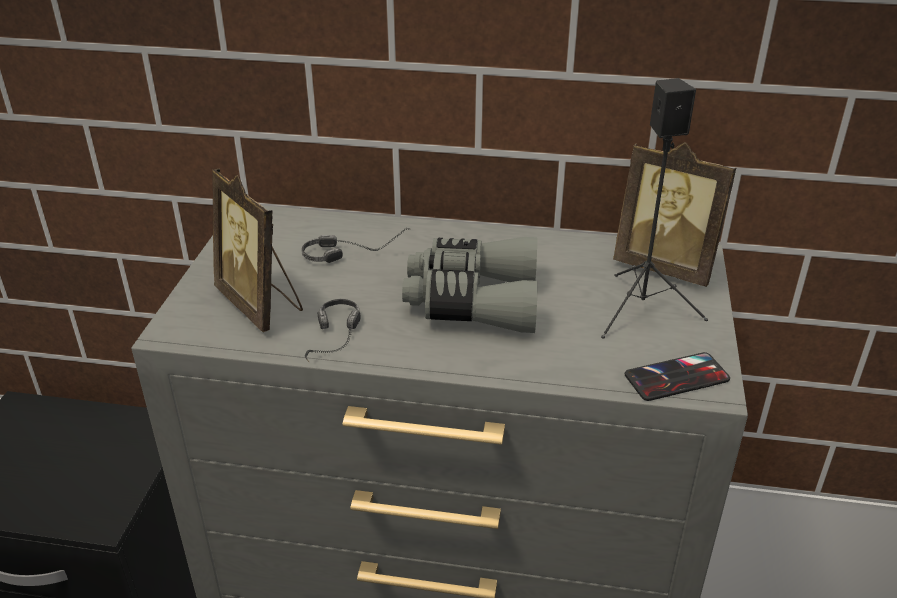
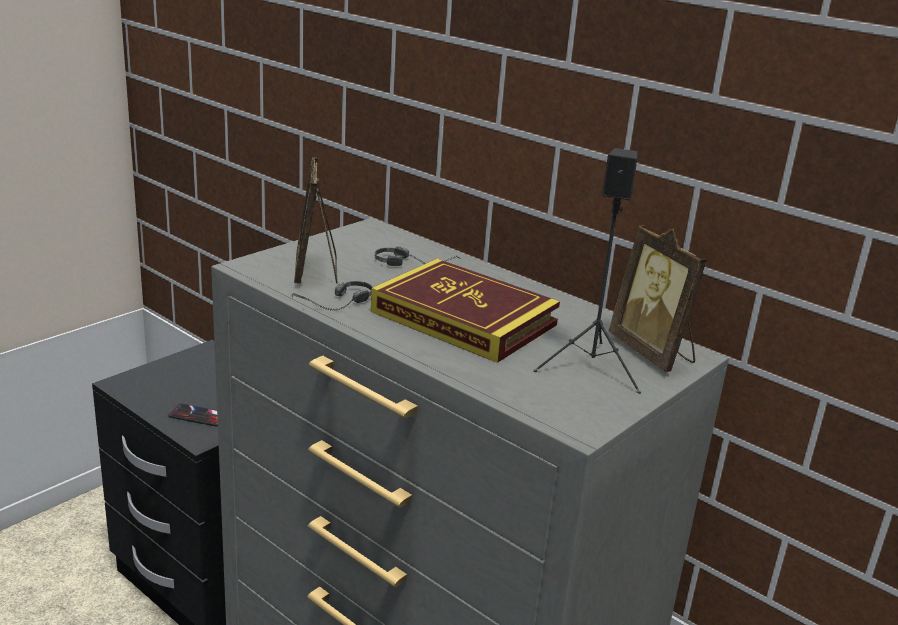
camera: 30 degrees right, 10 degrees down
(472, 301) = (463, 318): grey binoculars -> book
(676, 378) = (560, 413): phone -> phone (198, 416)

